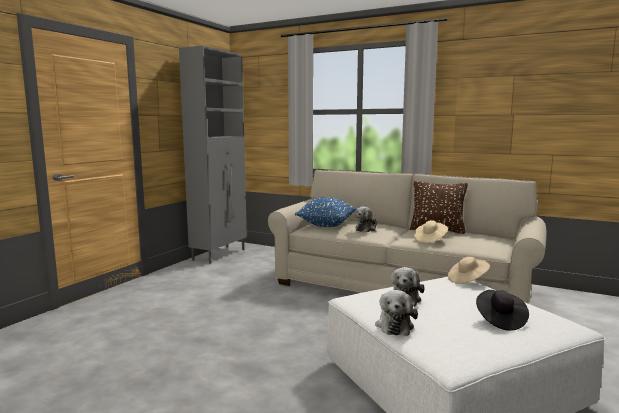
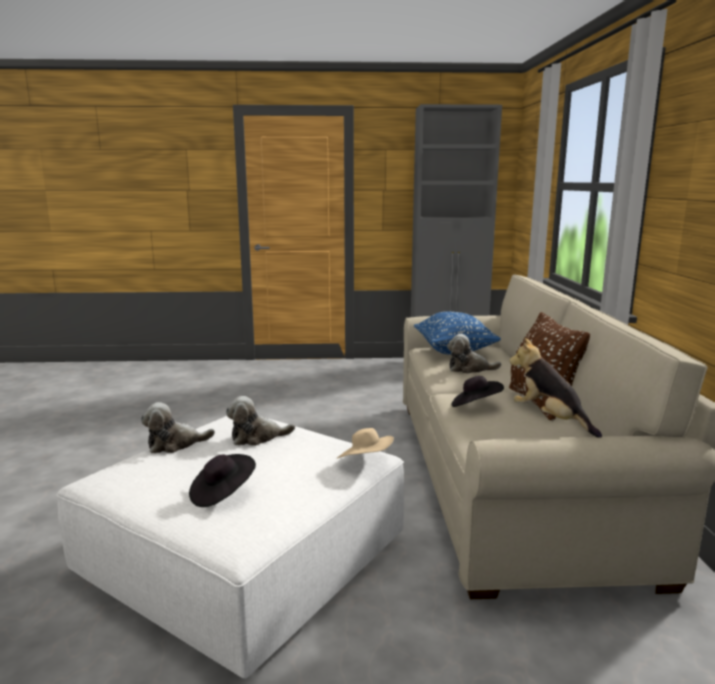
camera: 60 degrees right, 5 degrees up
(430, 240) = (475, 406): beige hat -> black hat
(505, 224) = (550, 420): none -> plush toy

